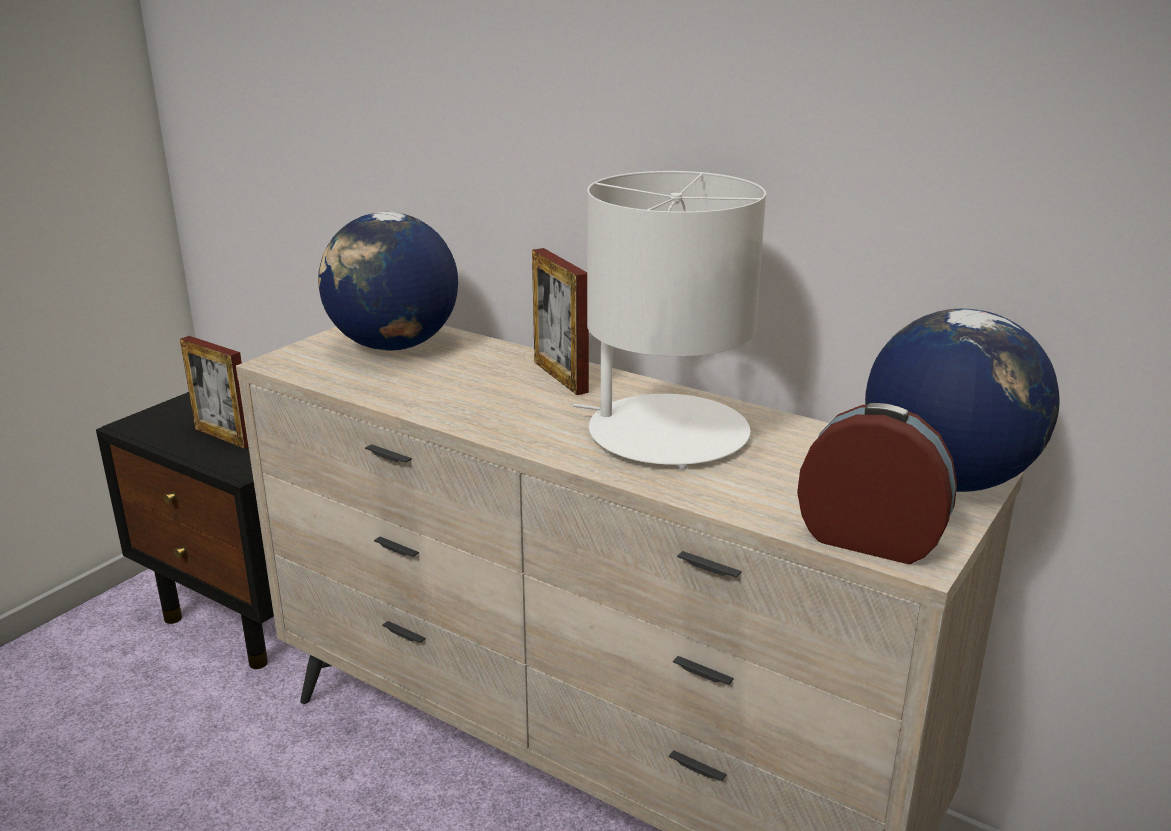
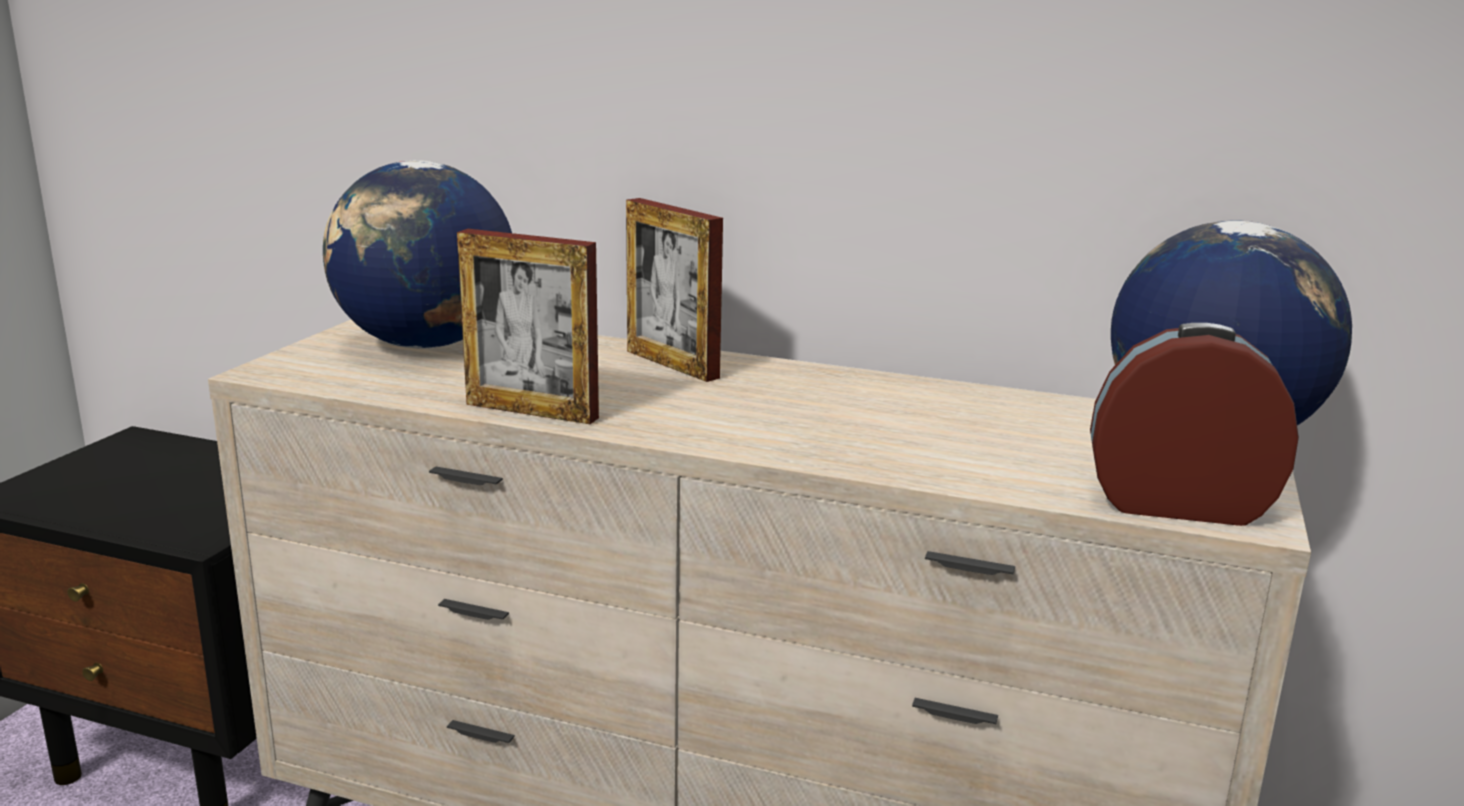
camera: 15 degrees left, 5 degrees down
(224, 437) = (154, 500): picture frame -> picture frame (531, 411)
(666, 433) = (848, 413): white table lamp -> none

